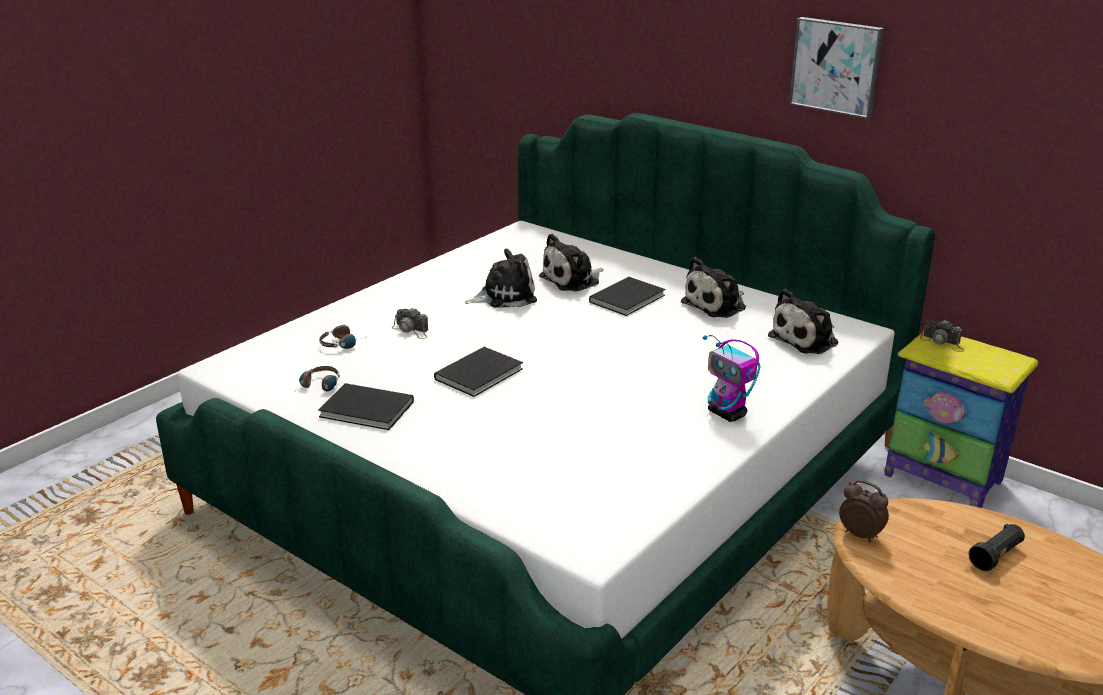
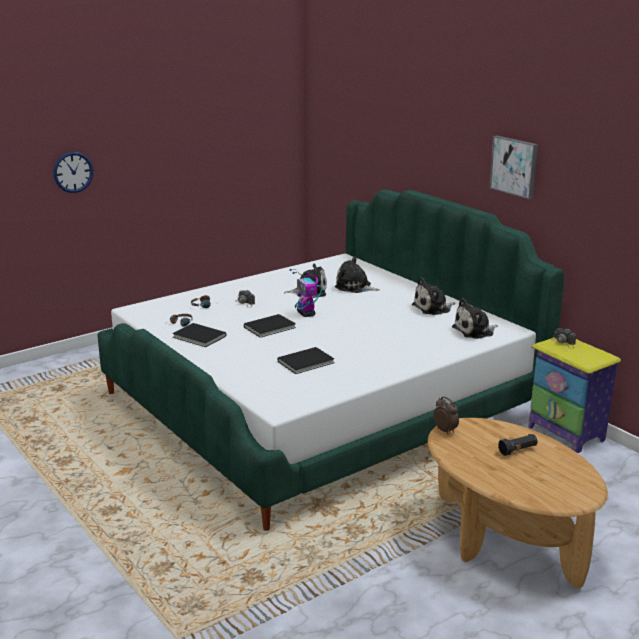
camera: 15 degrees right, 5 degrees down
(55, 124) = (73, 172): none -> wall clock
(572, 280) = (355, 287): plush toy -> plush toy turned 45 degrees clockwise
(629, 299) = (382, 300): black book -> black book (307, 362)
(727, 414) = (398, 361): toy robot -> toy robot (306, 314)

